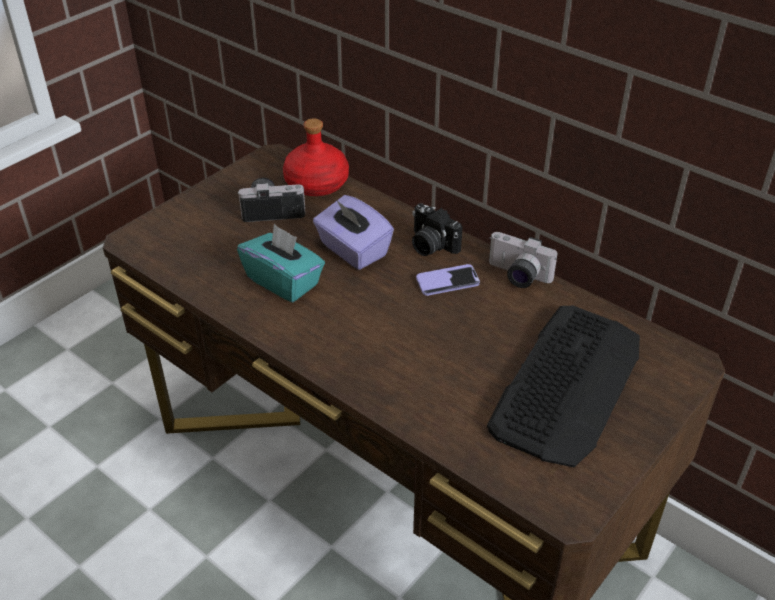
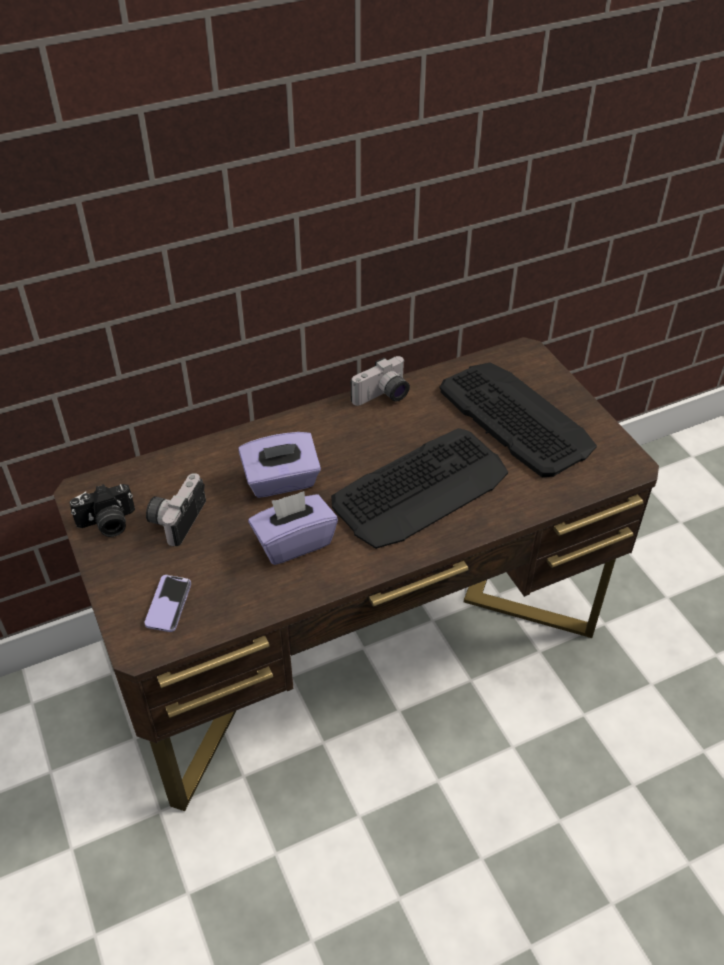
camera: 65 degrees left, 5 degrees up
(284, 281) = (294, 542): turquoise tissue box -> purple tissue box
(316, 183) = (158, 473): red bottle -> none
(405, 341) = (421, 488): none -> keyboard
(430, 245) = (310, 430): camera -> camera (108, 524)
(447, 281) = (364, 437): phone -> phone (168, 604)

